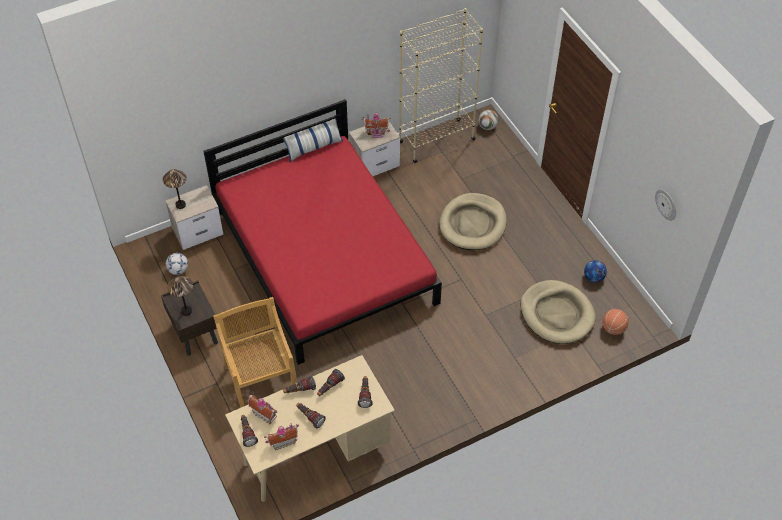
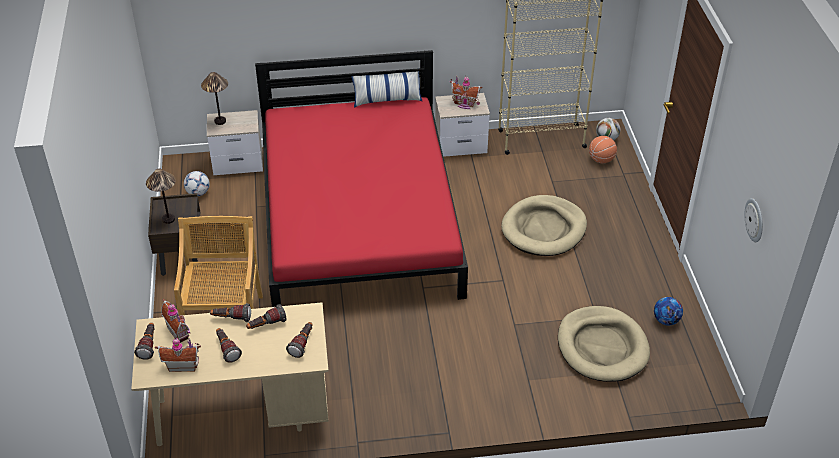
camera: 20 degrees right, 10 degrees down
(613, 328) = (667, 382): basketball -> basketball (601, 159)

